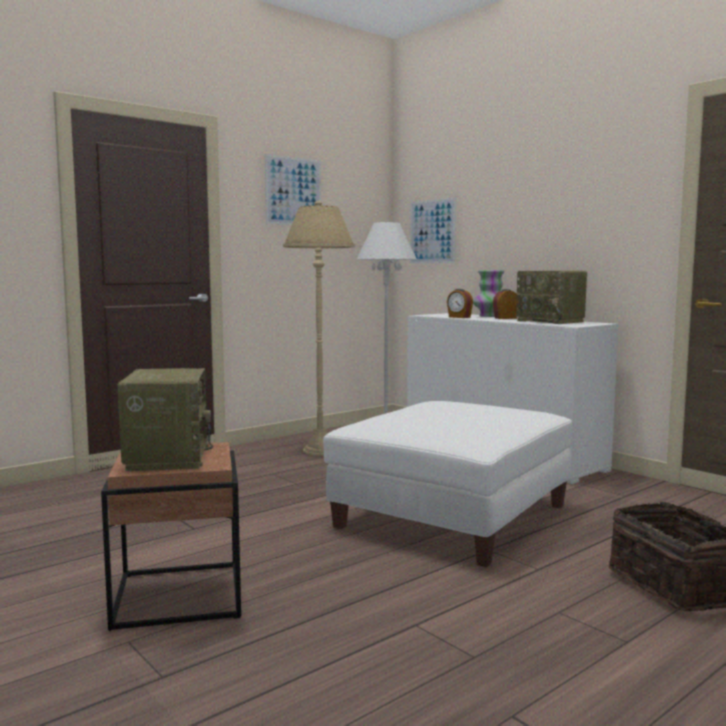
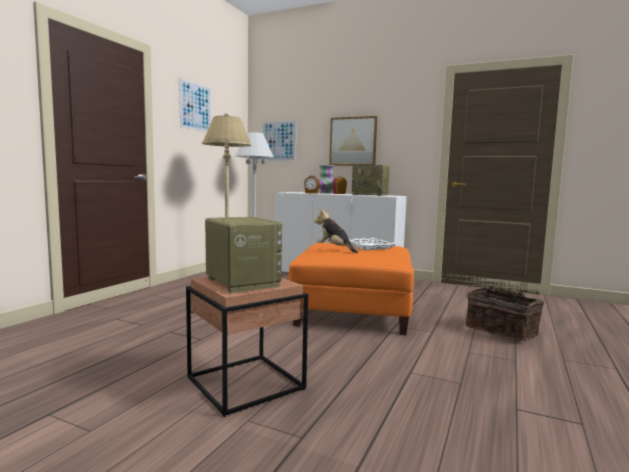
camera: 25 degrees left, 0 degrees up
(415, 415) = (335, 249): none -> plush toy
(453, 516) = (354, 311): white ottoman -> orange ottoman
(483, 413) = (369, 247): none -> white tray
(537, 229) = (353, 141): none -> picture

